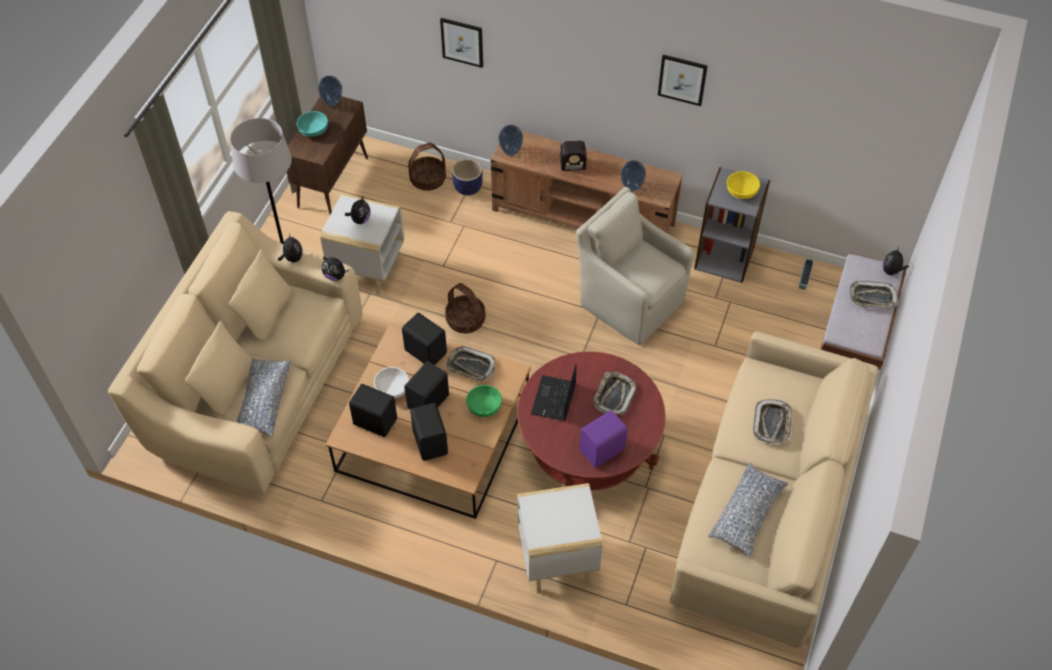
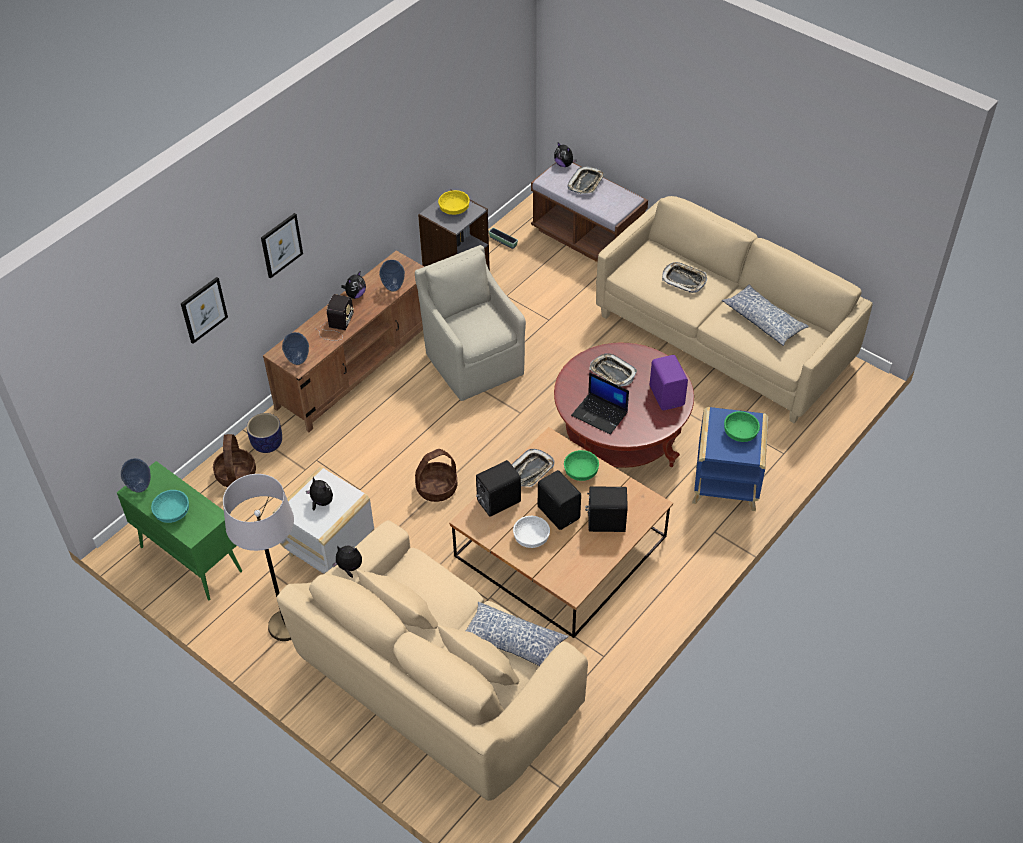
camera: 70 degrees left, 5 degrees down
(333, 182) = (190, 559): brown cabinet -> green cabinet
(335, 276) = (395, 534): plush toy -> plush toy (355, 295)
(375, 420) = (564, 560): black speaker -> none
(558, 559) = (726, 487): white side table -> blue side table
(563, 522) = (740, 433): none -> green bowl
(629, 301) = (473, 361): beige armchair -> beige armchair turned 90 degrees clockwise
(682, 79) = (372, 164): picture -> picture (281, 245)

